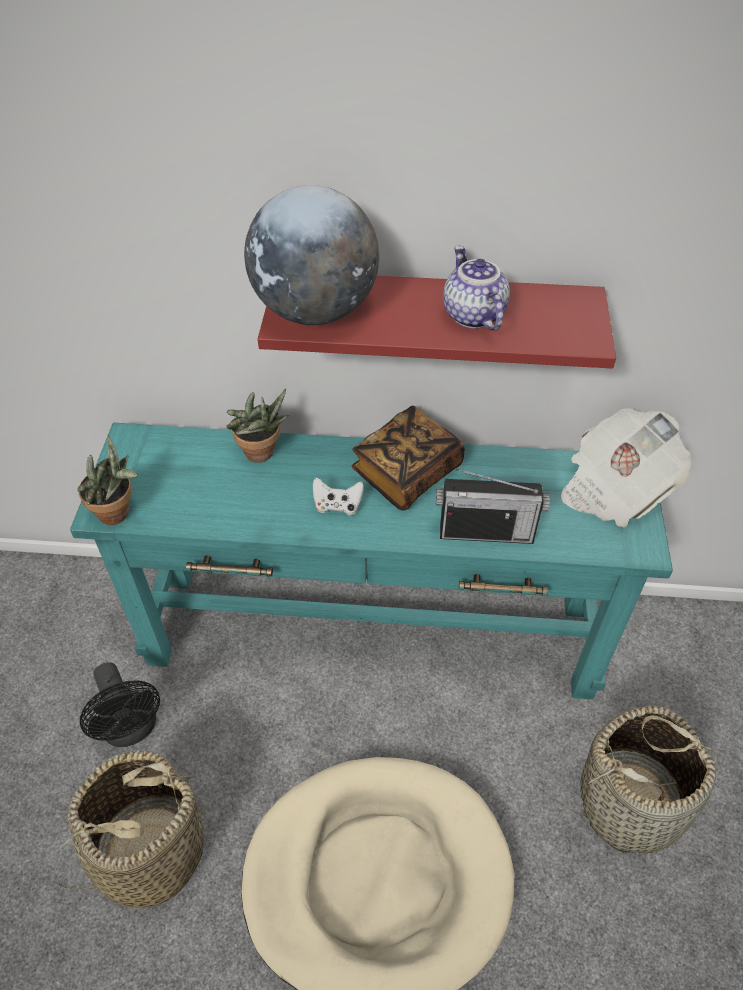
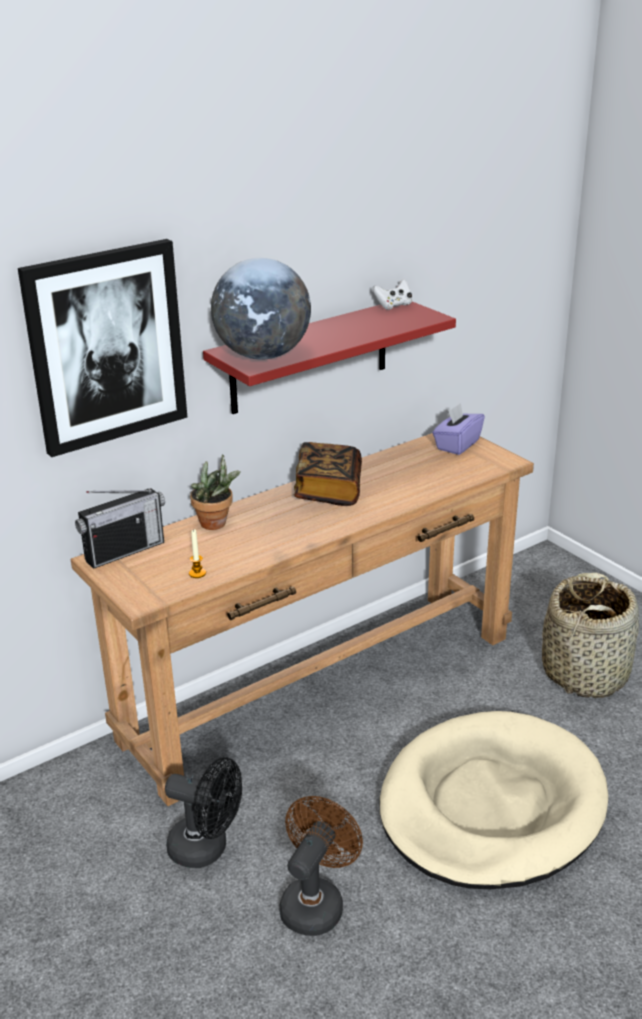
camera: 40 degrees left, 20 degrees down
(119, 513) = (157, 595): potted plant -> none
(143, 233) = (106, 346): none -> picture
(149, 850) = (316, 902): basket -> brown fan
(176, 508) = (197, 573): none -> candle
(337, 506) = (308, 522): white game controller -> white game controller (393, 306)
(372, 633) = (322, 687): turquoise console table -> brown console table
(472, 315) = (355, 328): teapot -> none
(486, 532) = (415, 492): radio -> radio (124, 551)
(615, 487) = (457, 445): newspaper -> purple tissue box

